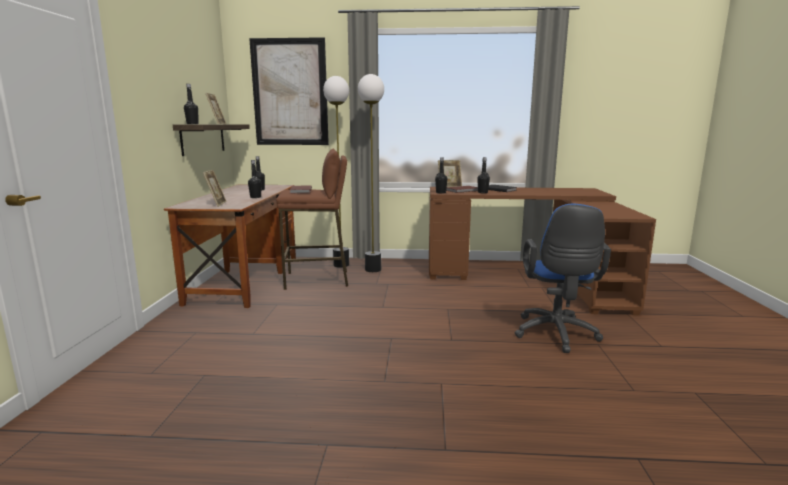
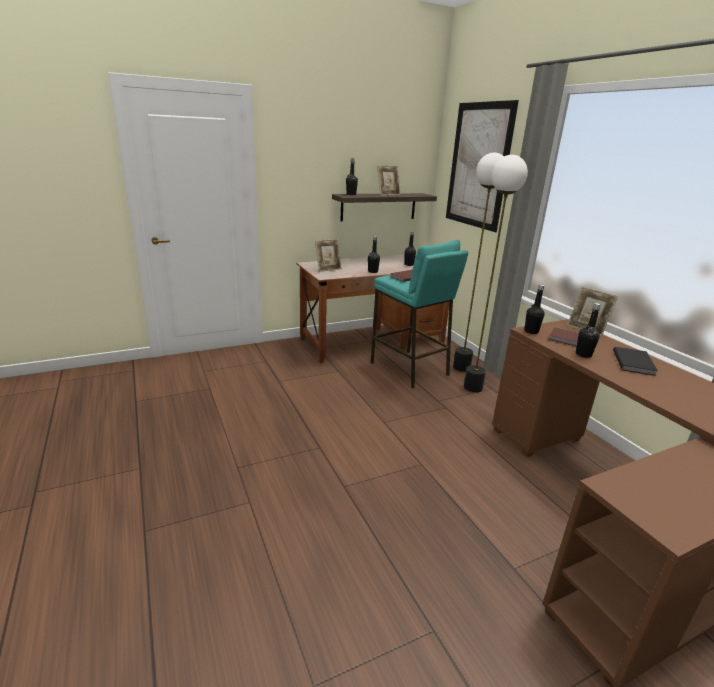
camera: 60 degrees right, 10 degrees up
(317, 280) = (409, 369): brown stool -> turquoise stool
(556, 335) = (426, 576): blue office chair -> none

